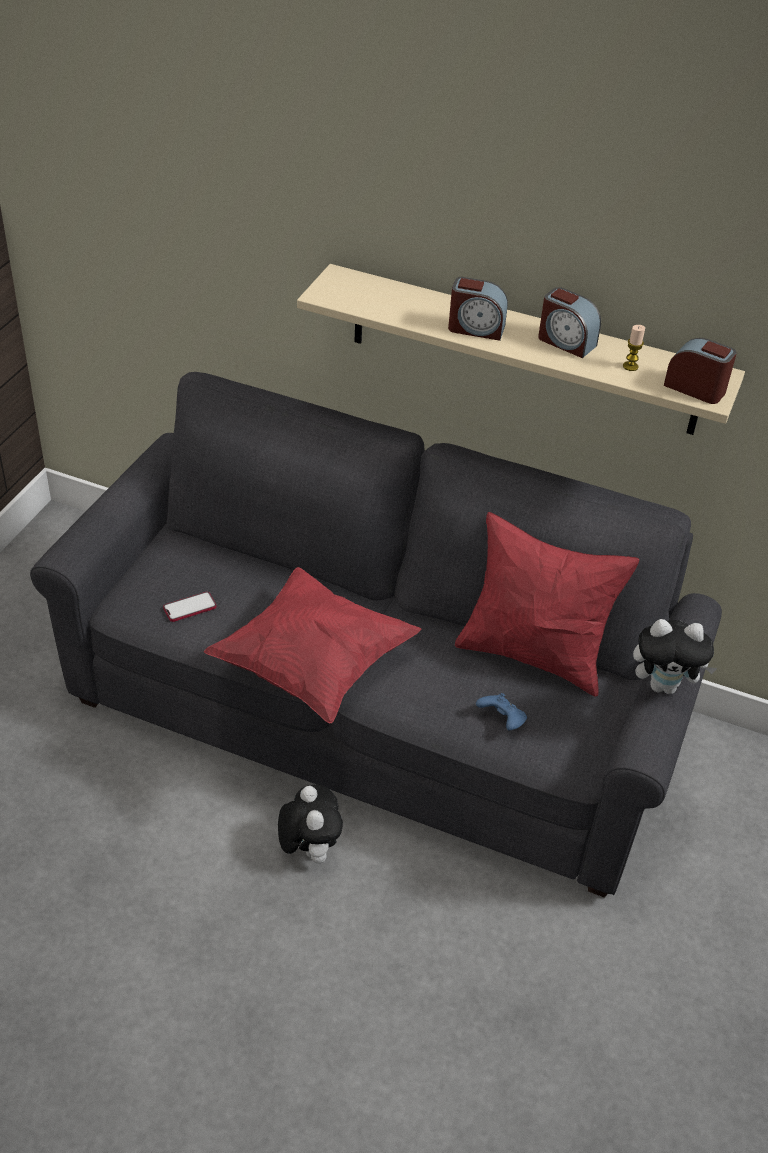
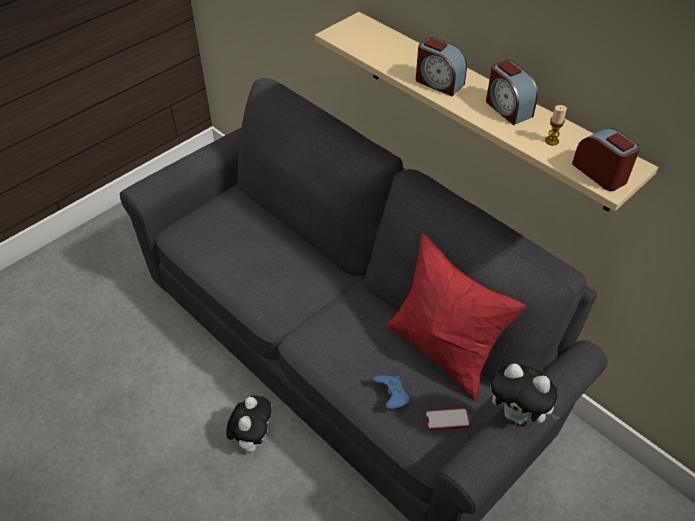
camera: 25 degrees right, 5 degrees up
(190, 608) = (219, 246): phone -> phone (447, 420)
(313, 665) = (277, 312): red pillow -> none

